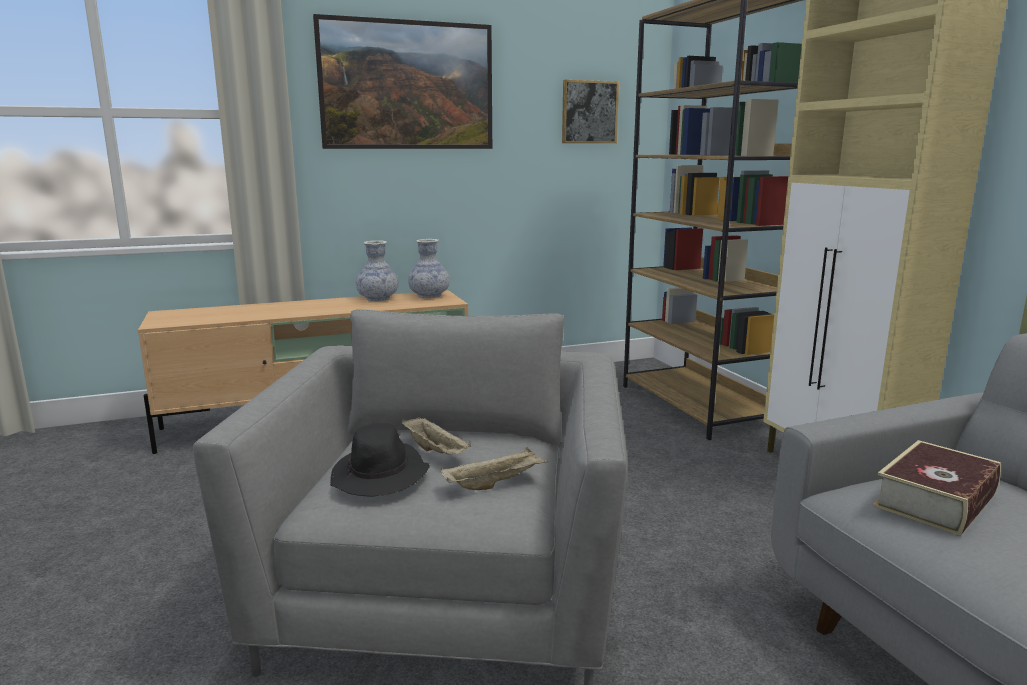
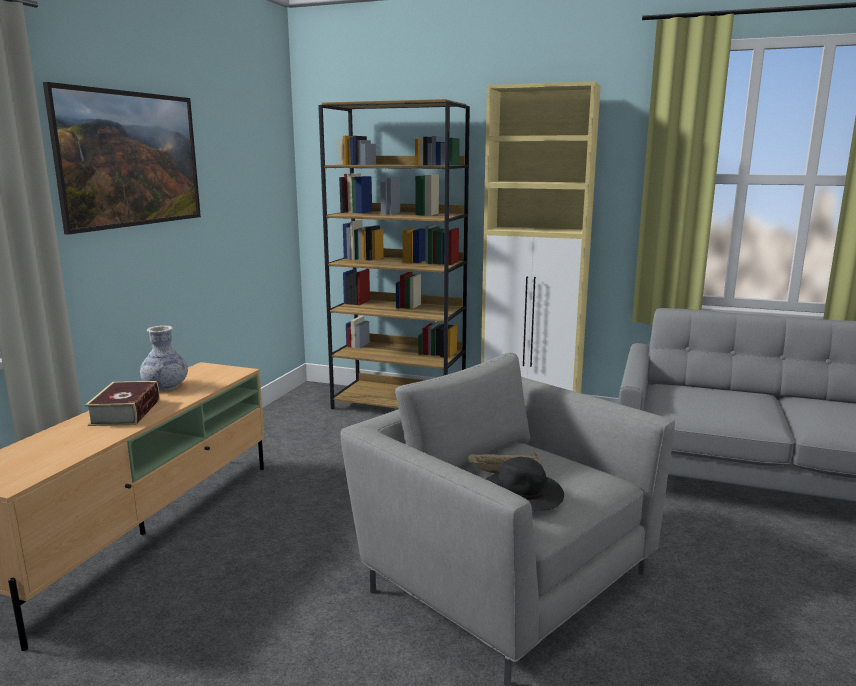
camera: 50 degrees left, 0 degrees up
(429, 296) = (204, 371): vase -> none
(495, 483) = (572, 471): beige tray -> none
(589, 112) = (255, 176): picture -> none
(935, 500) = (689, 401): book -> book (125, 412)

